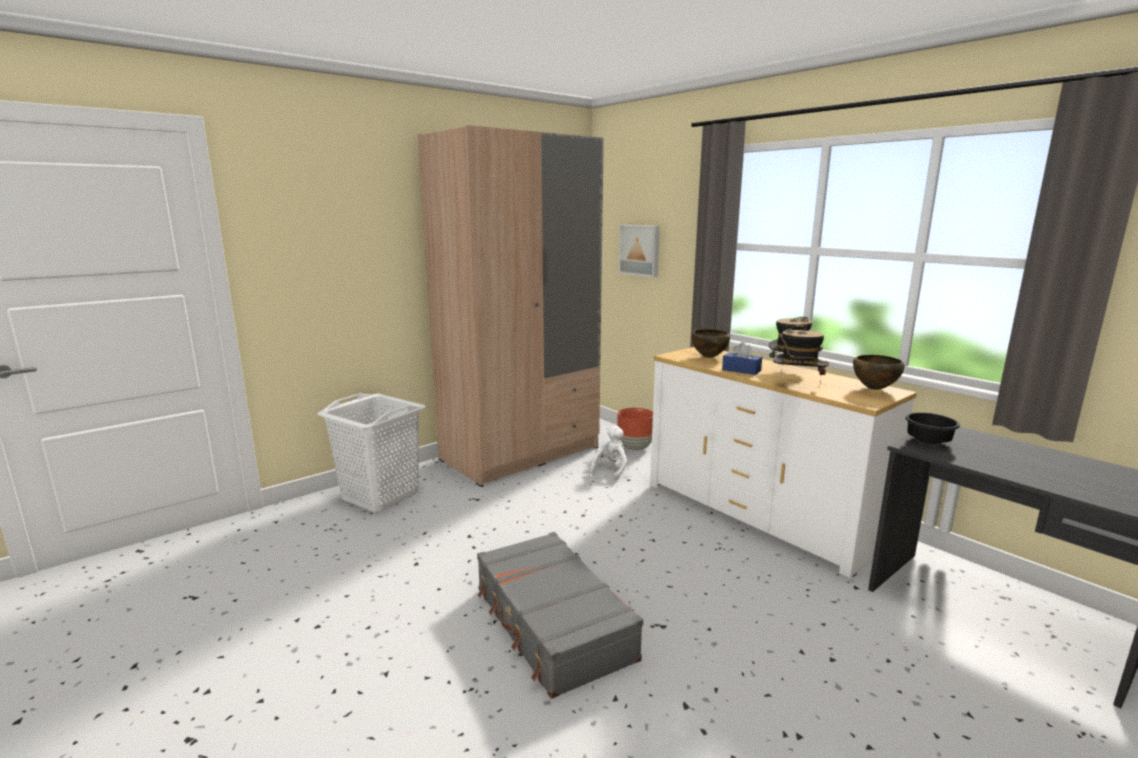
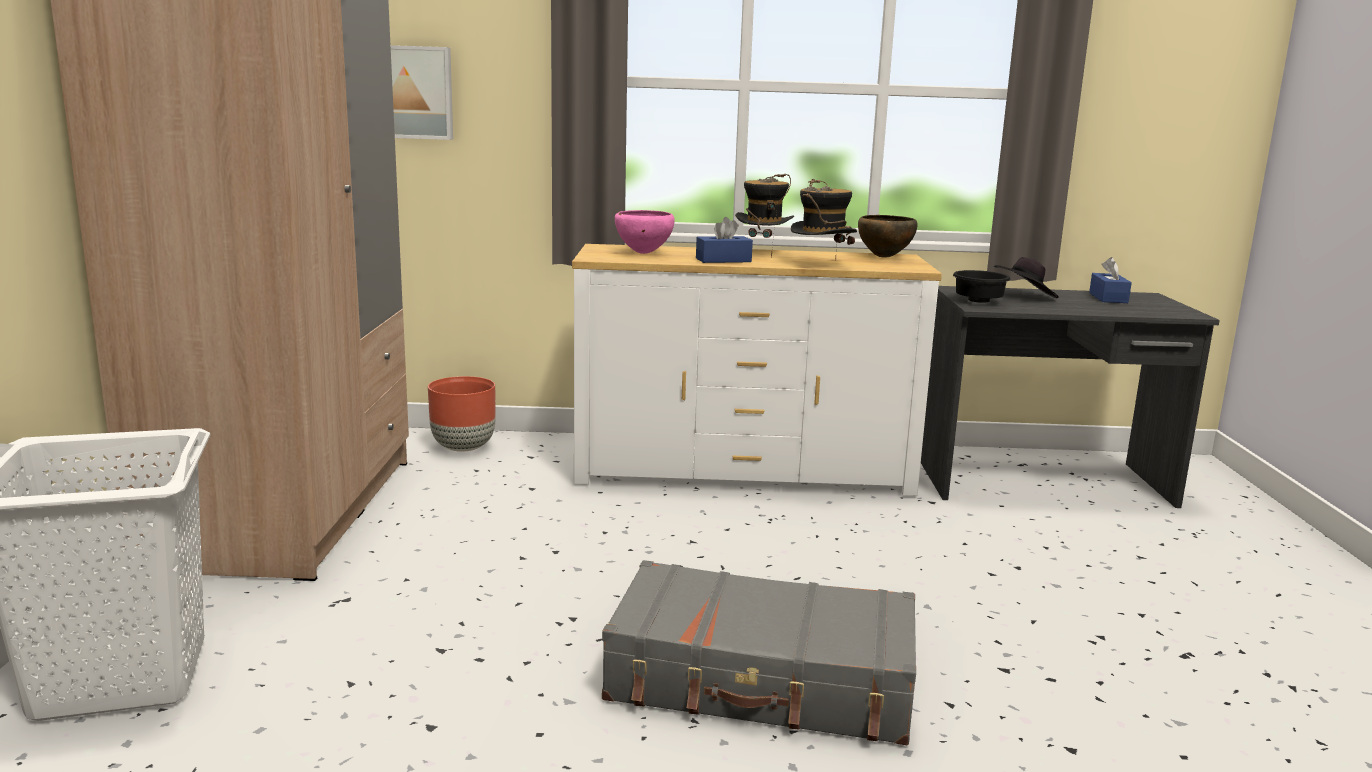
camera: 50 degrees left, 0 degrees up
(610, 470) = (483, 485): white plush toy -> none
(708, 357) = (643, 253): brown bowl -> pink bowl
(993, 448) = (1024, 296): none -> black hat
(1096, 472) = (1108, 298): none -> blue tissue box

